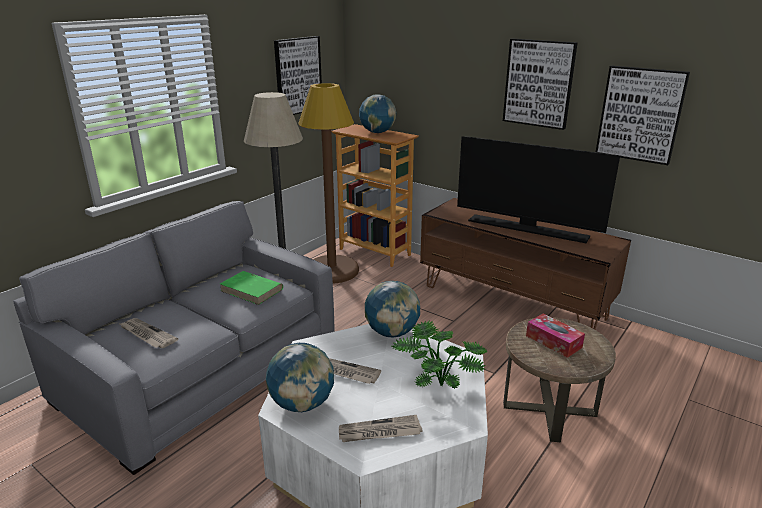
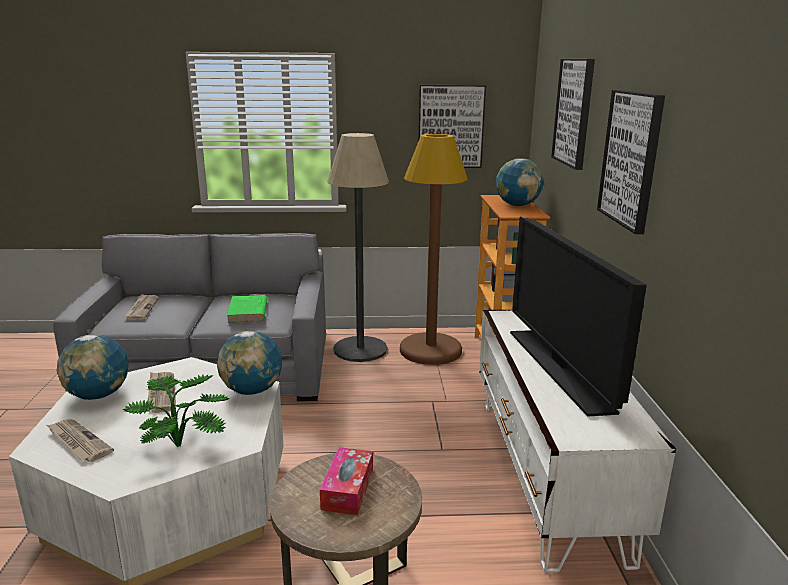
camera: 50 degrees right, 5 degrees down
(513, 301) = (546, 472): brown tv stand -> white tv stand
(640, 114) = (707, 225): picture -> picture (574, 112)

